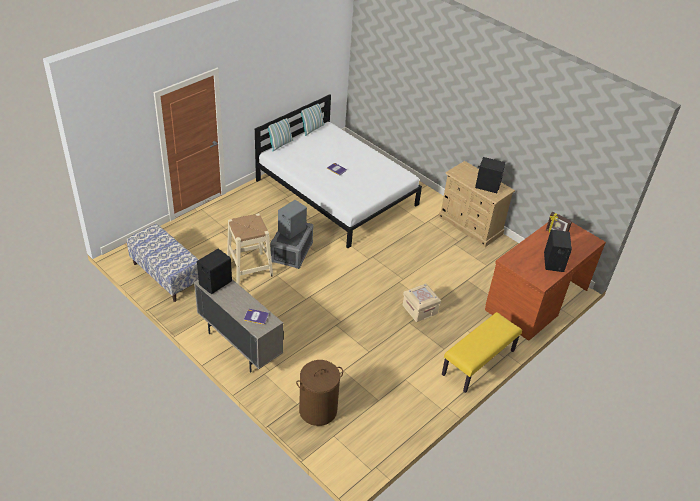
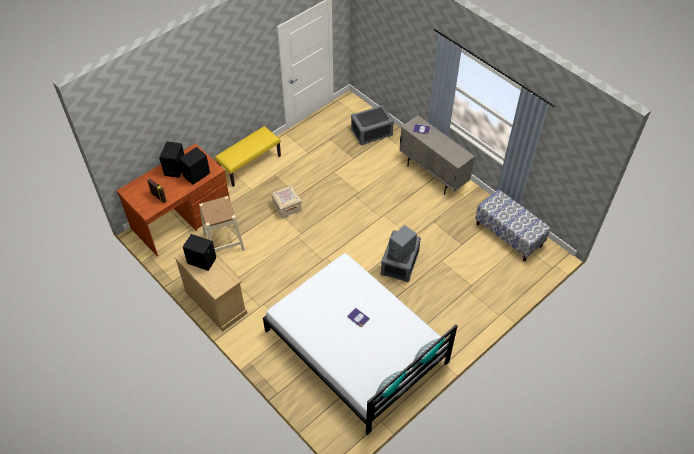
camera: 175 degrees left, 10 degrees up
(215, 283) = (457, 155): black speaker -> black speaker (197, 175)
(249, 268) = (436, 244): beige stool -> beige stool (224, 242)
(318, 410) = (371, 132): brown laundry basket -> grey storage box

